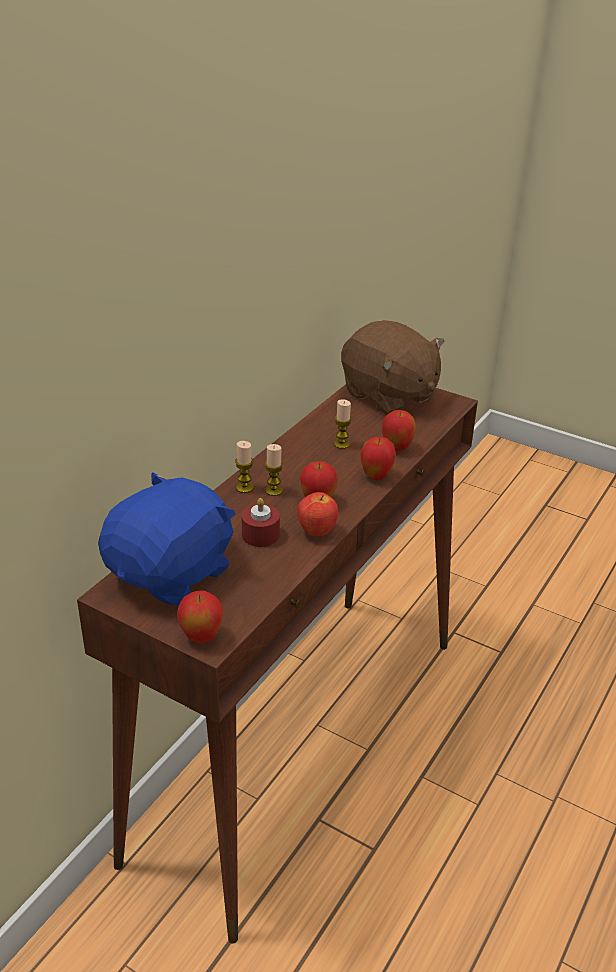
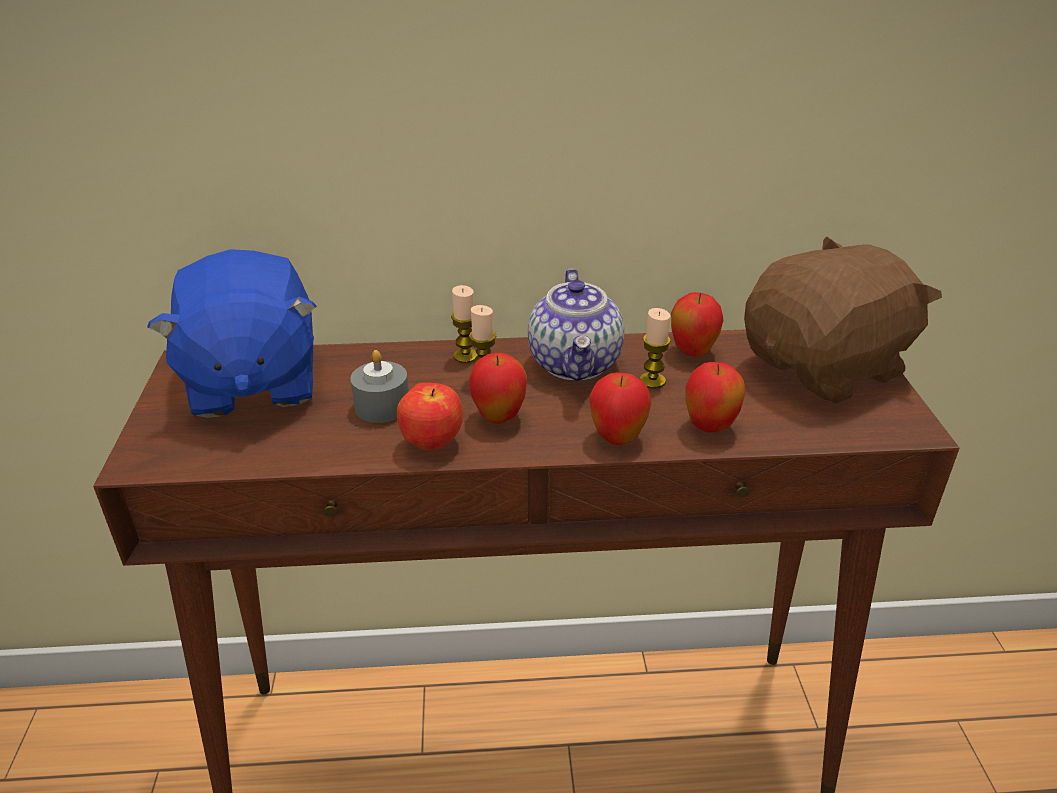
camera: 55 degrees right, 0 degrees up
(172, 573) = (252, 382): blue plush toy -> blue plush toy turned 75 degrees clockwise
(201, 638) = (144, 451): apple -> apple (692, 352)
(260, 535) = (382, 406): red candle -> grey candle
(298, 458) = (576, 364): none -> teapot
(388, 396) = (825, 368): brown plush toy -> brown plush toy turned 135 degrees counterclockwise

